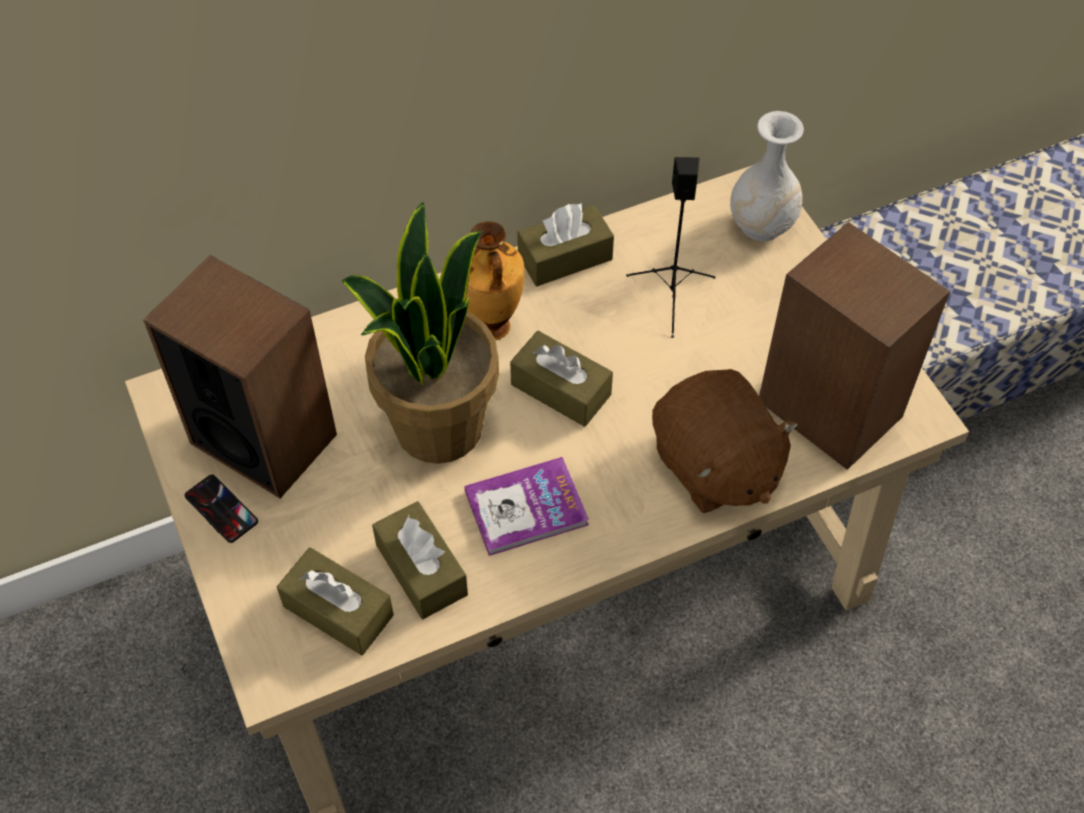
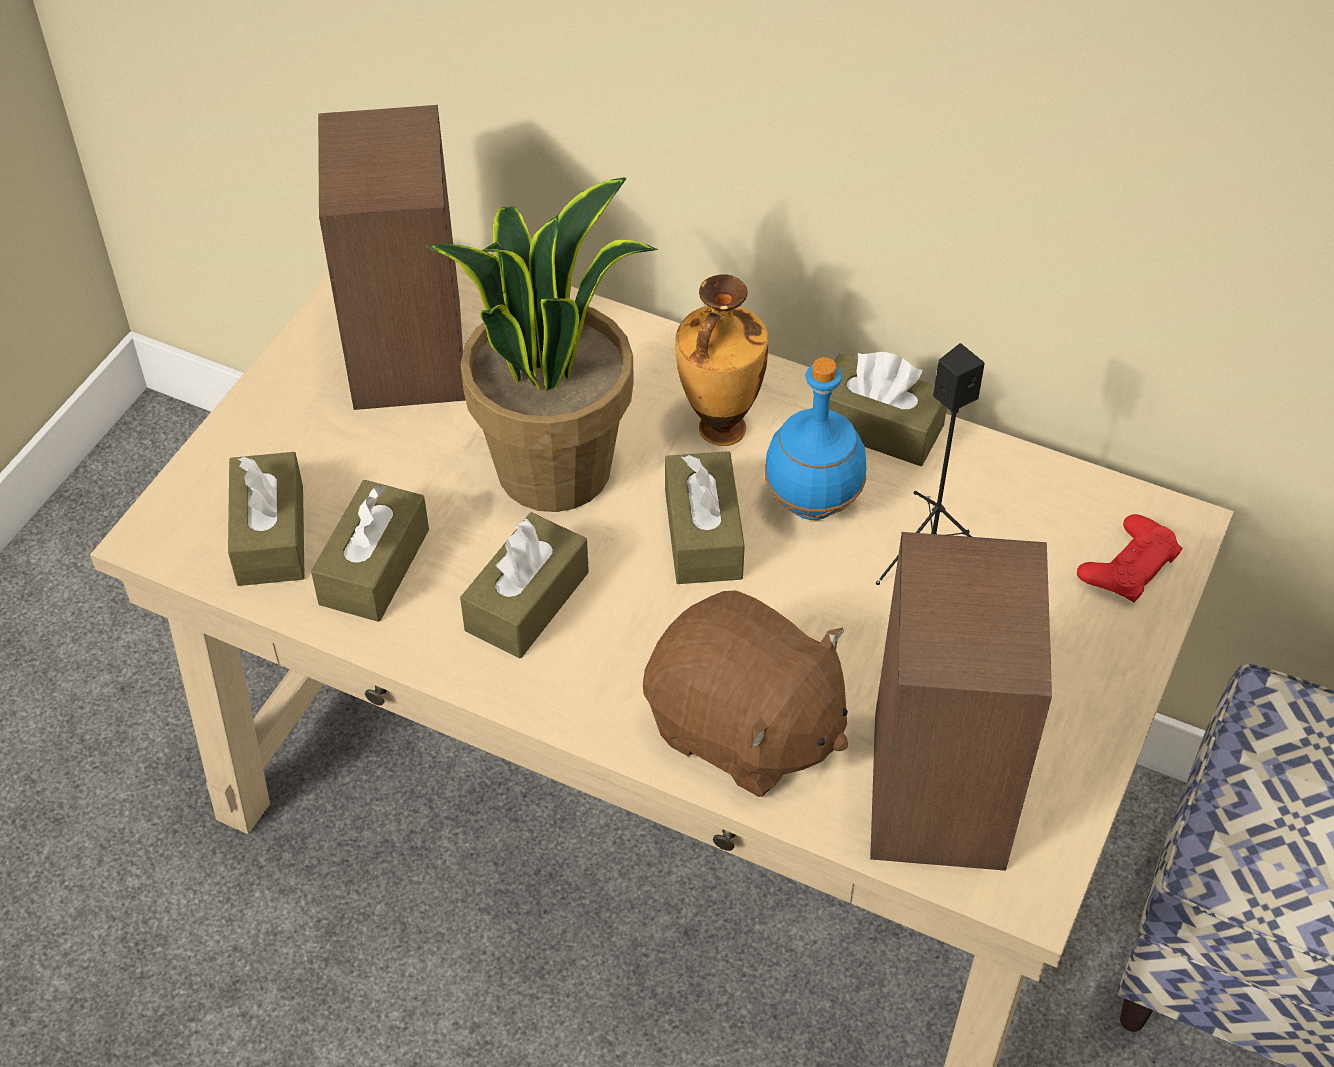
camera: 50 degrees right, 5 degrees down
(221, 509) = (302, 377): phone -> none
(526, 508) = (527, 601): book -> brown tissue box
(588, 324) = (812, 502): none -> blue bottle
(714, 466) = (744, 729): brown plush toy -> brown plush toy turned 75 degrees counterclockwise
(762, 226) = (1128, 565): white vase -> red game controller

